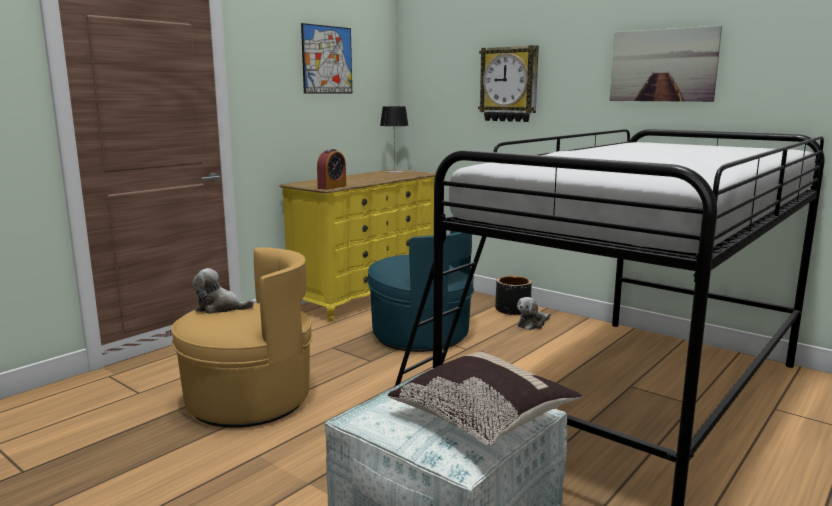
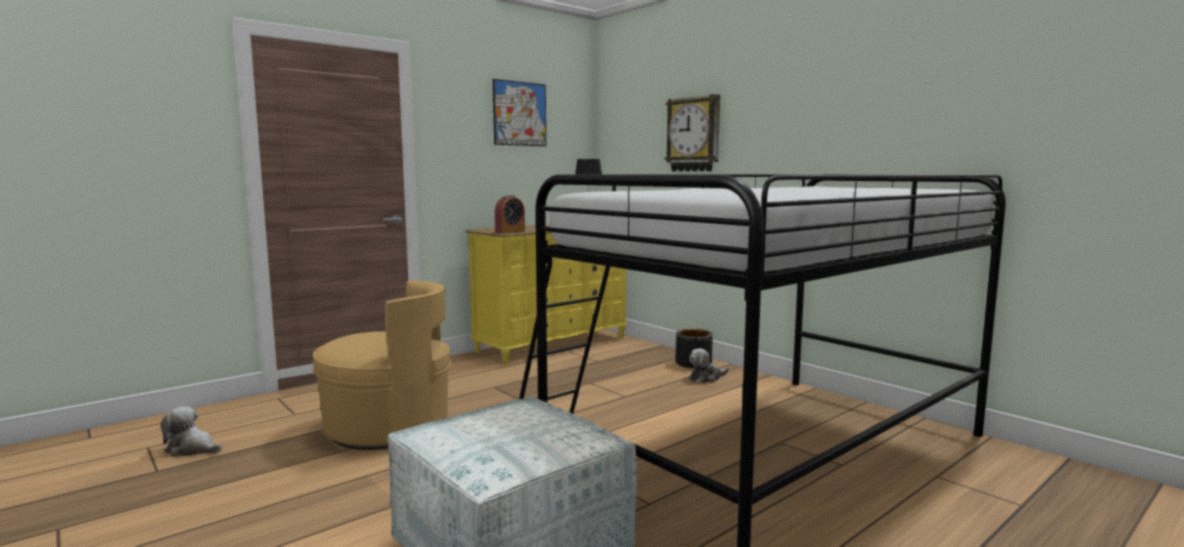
camera: 10 degrees right, 5 degrees down
(220, 308) = (365, 335): plush toy -> plush toy (192, 449)
(420, 334) = (585, 381): turquoise armchair -> none
(483, 417) = (539, 440): pillow -> none
(663, 65) = (837, 108): picture -> none

